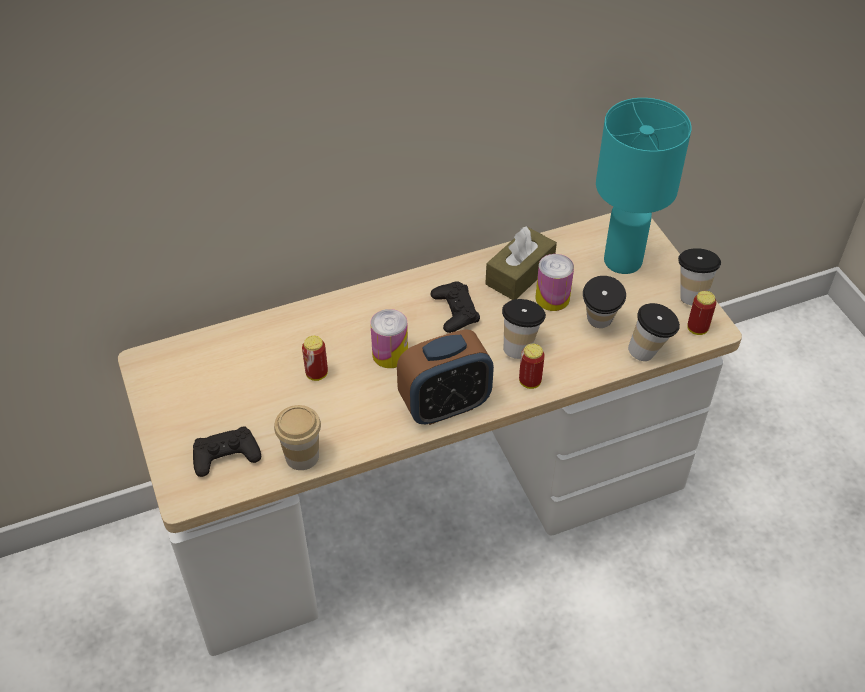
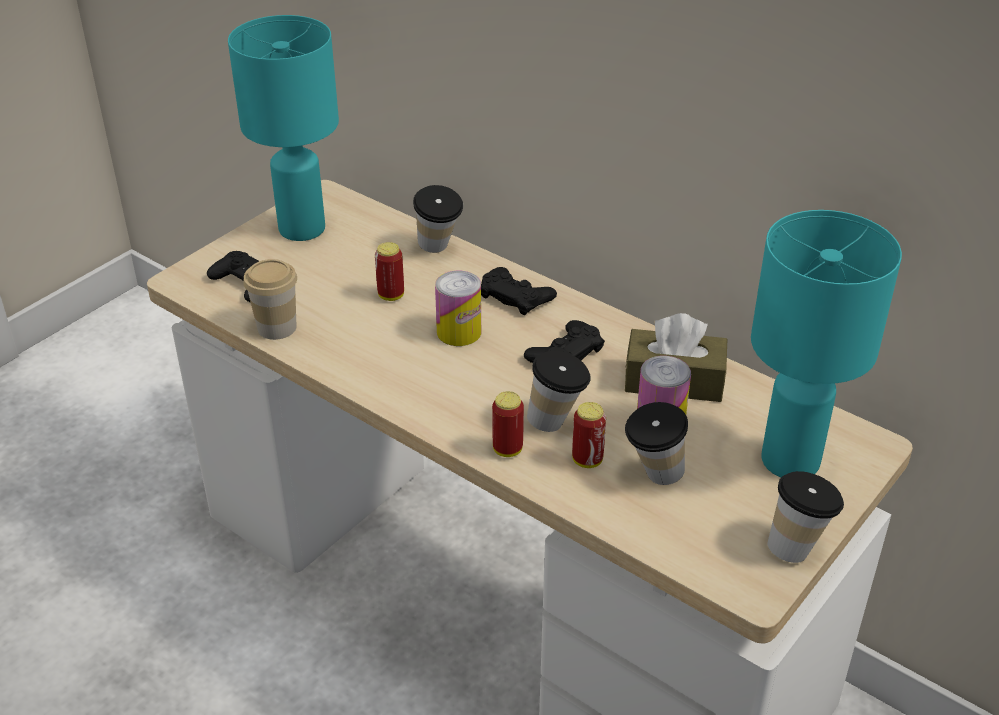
camera: 60 degrees right, 10 degrees down
(180, 394) = (300, 228): none -> turquoise table lamp
(373, 307) = (515, 296): none -> black game controller
(445, 405) = (418, 397): alarm clock -> none
(649, 352) = (650, 539): cup -> cup (438, 249)
(697, 329) = (737, 573): can -> can (587, 460)

